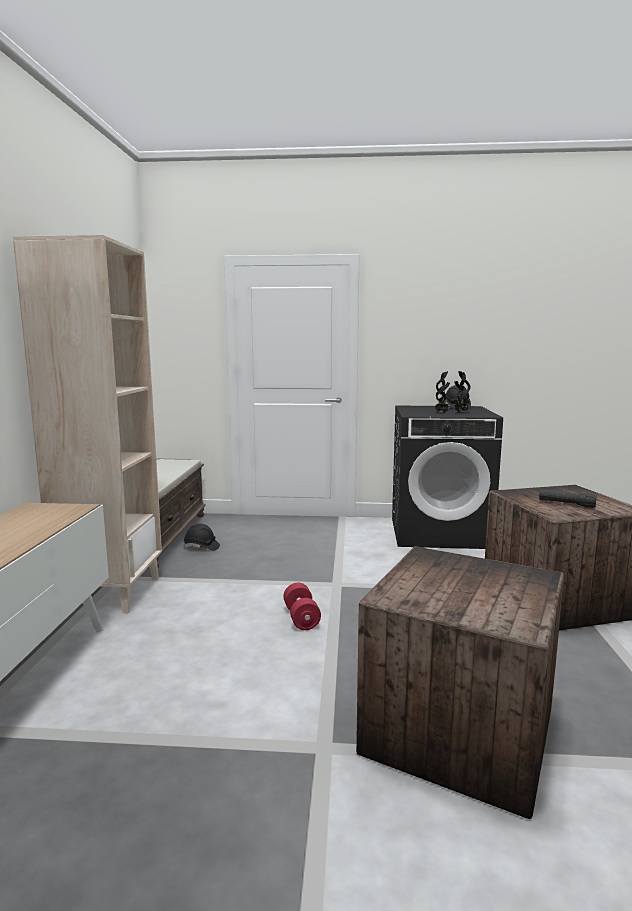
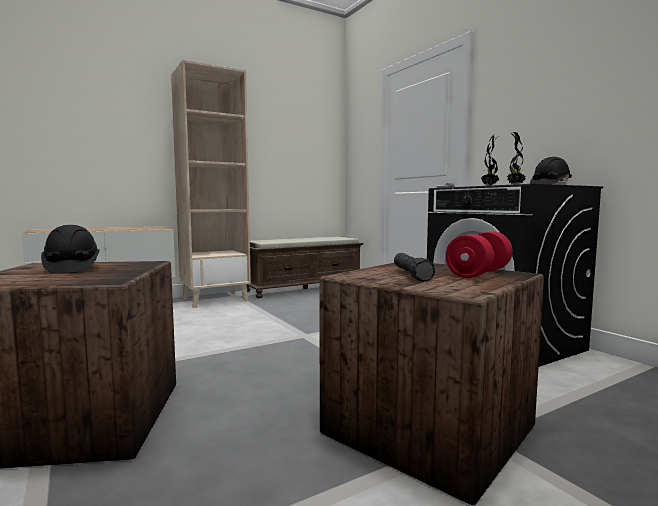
camera: 55 degrees right, 5 degrees down
(201, 547) = (307, 297): black hard hat -> black hard hat (71, 269)
(301, 618) = (231, 339): red dumbbell -> red dumbbell (479, 273)

